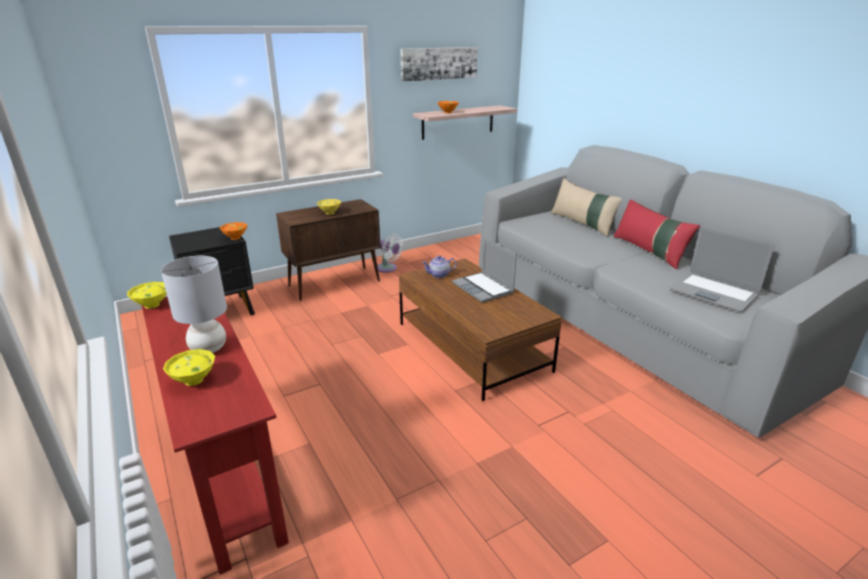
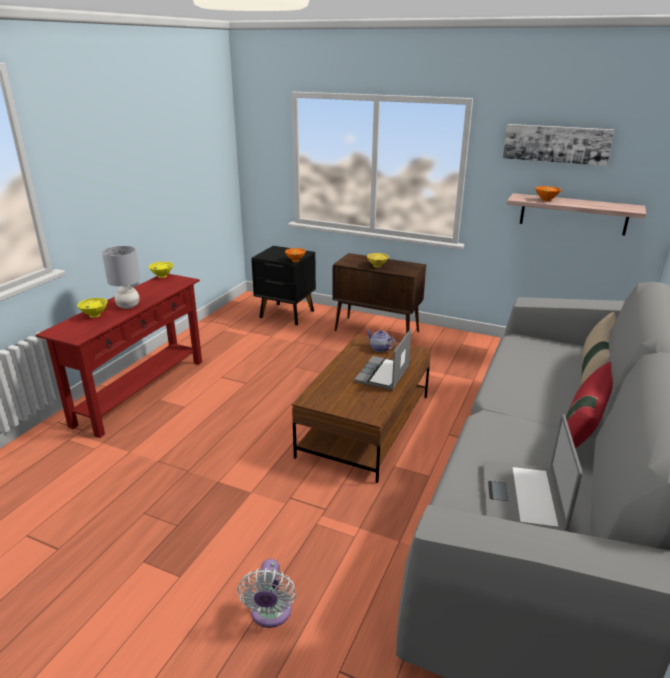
camera: 55 degrees right, 0 degrees up
(388, 268) = (434, 340): white fan -> white fan (270, 614)

